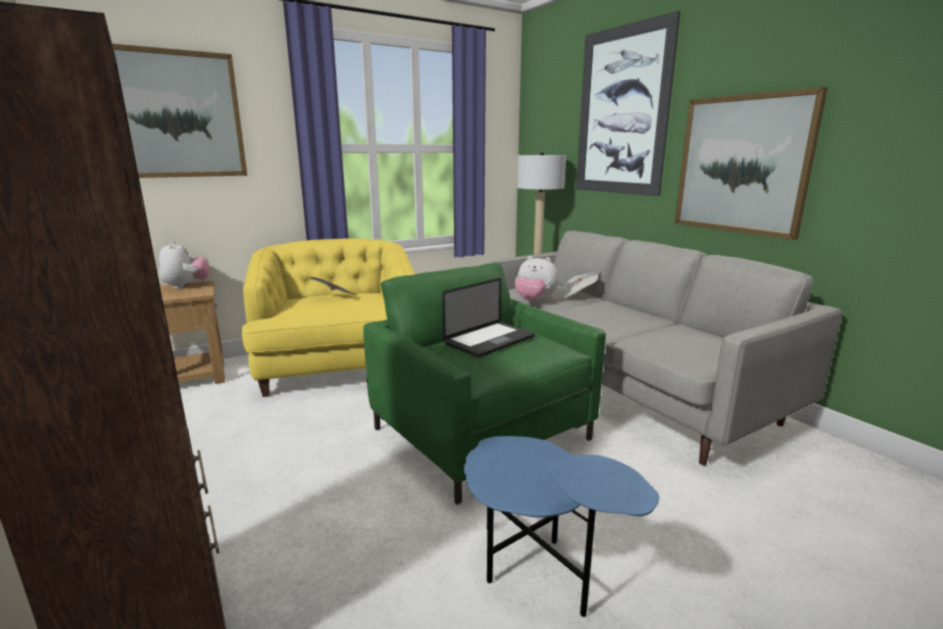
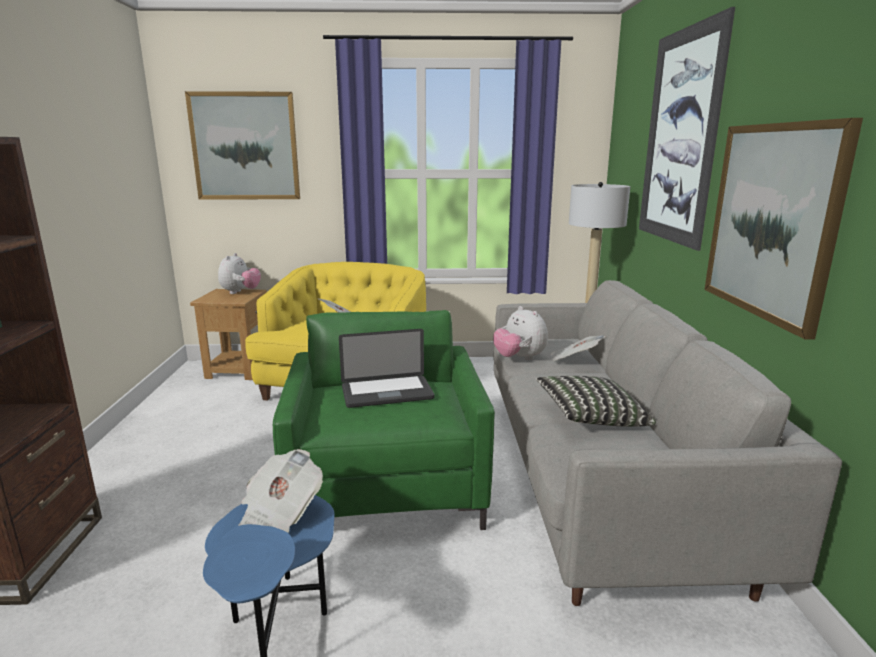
camera: 30 degrees right, 0 degrees up
(511, 458) = (279, 513): none -> newspaper
(645, 328) = (590, 417): none -> pillow

